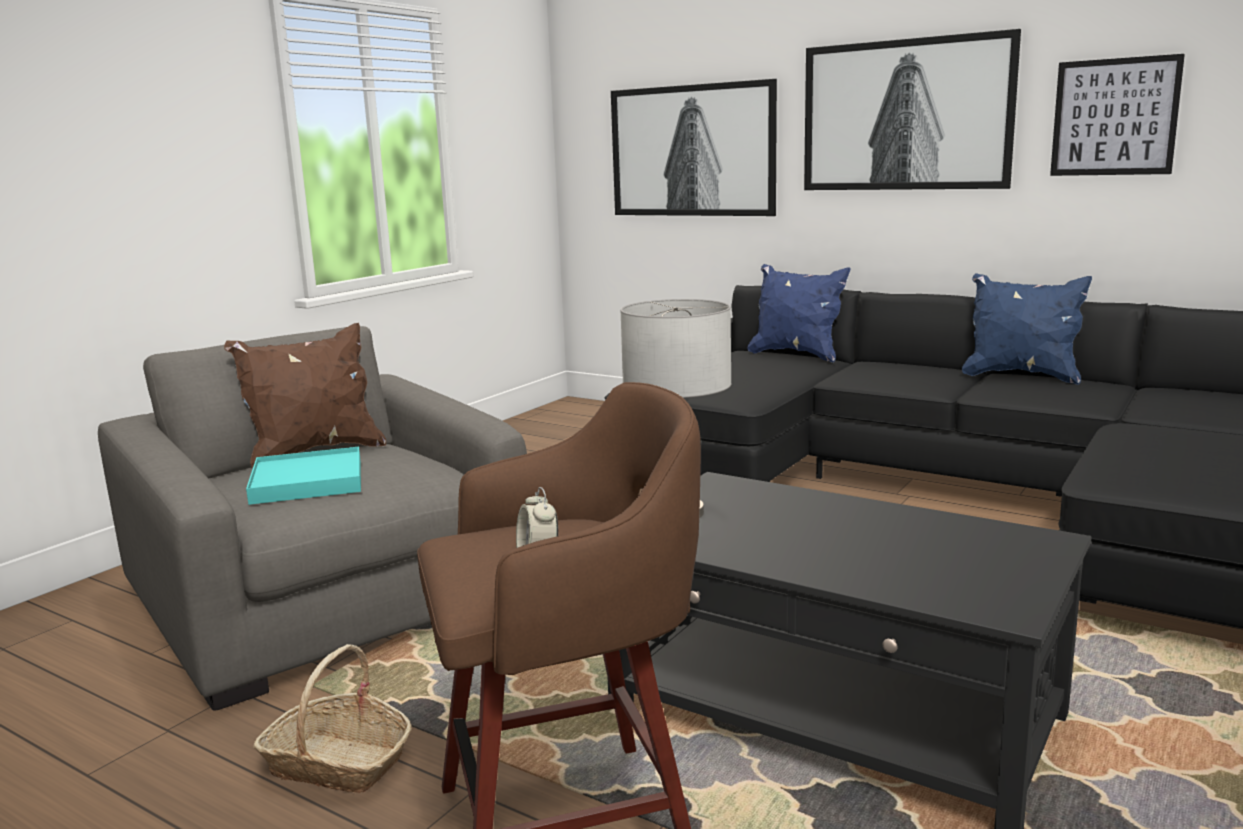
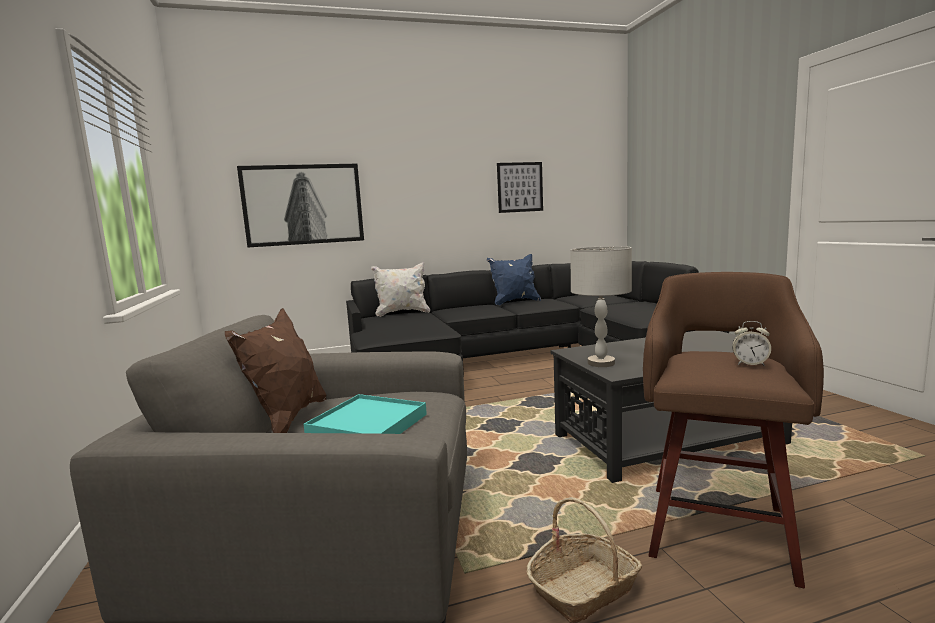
camera: 50 degrees left, 5 degrees down
(796, 354) = (402, 313): blue pillow -> white pillow
(905, 115) = (431, 185): picture -> none

